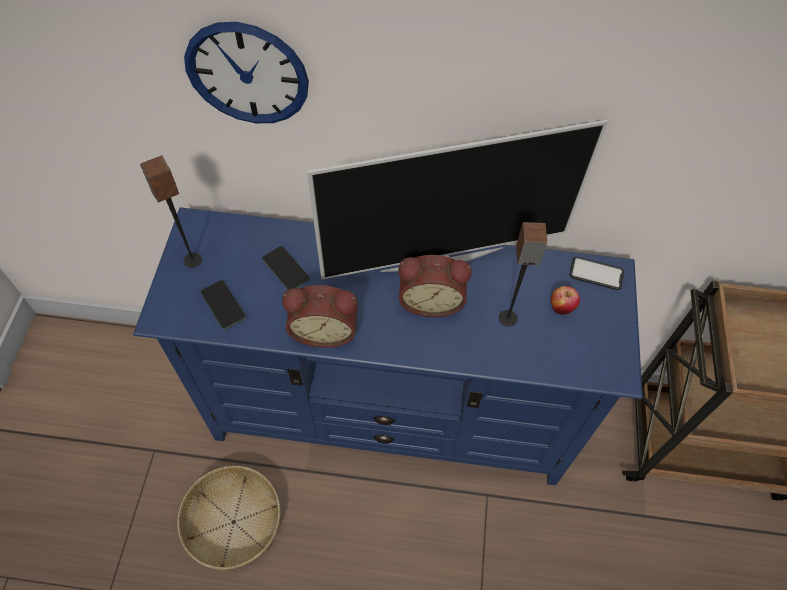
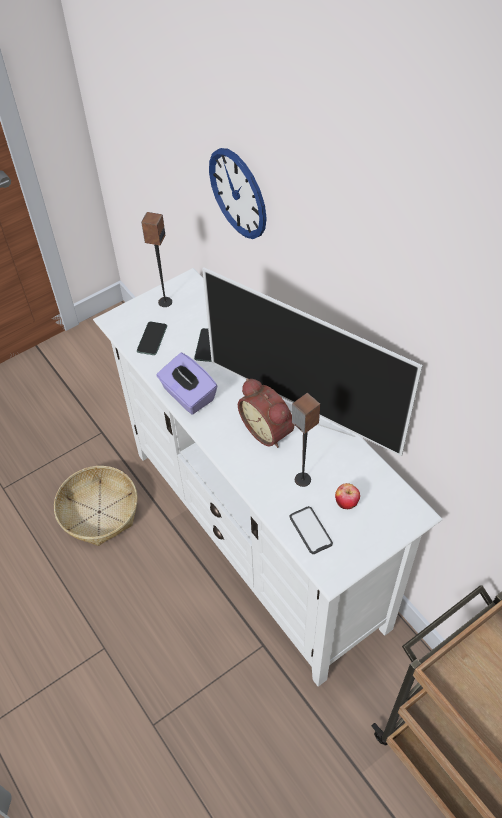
camera: 50 degrees right, 5 degrees down
(324, 329) = (188, 395): alarm clock -> purple tissue box
(391, 414) = (258, 536): blue tv stand -> white tv stand
(596, 274) = (399, 504): phone -> phone (310, 530)

